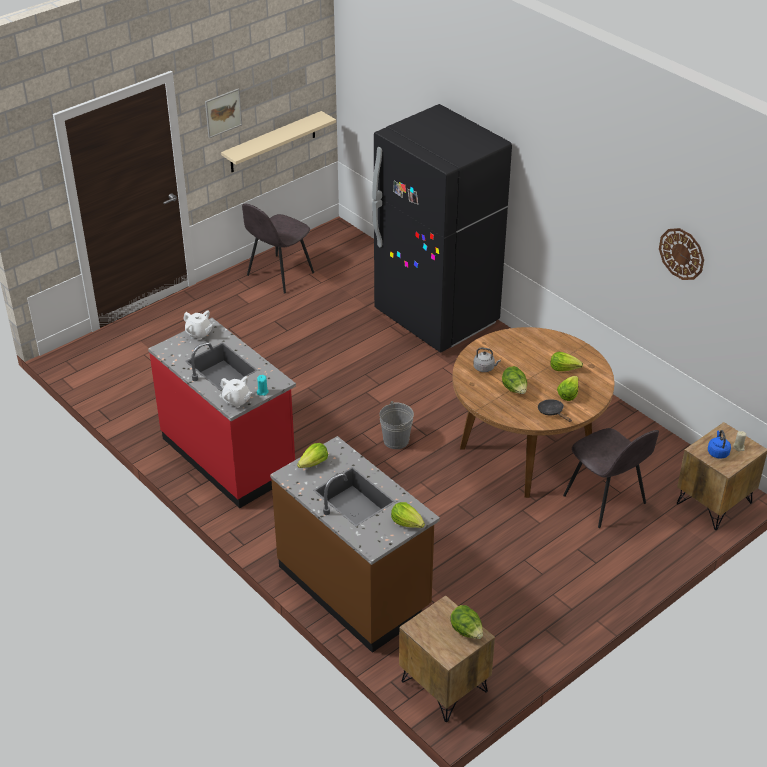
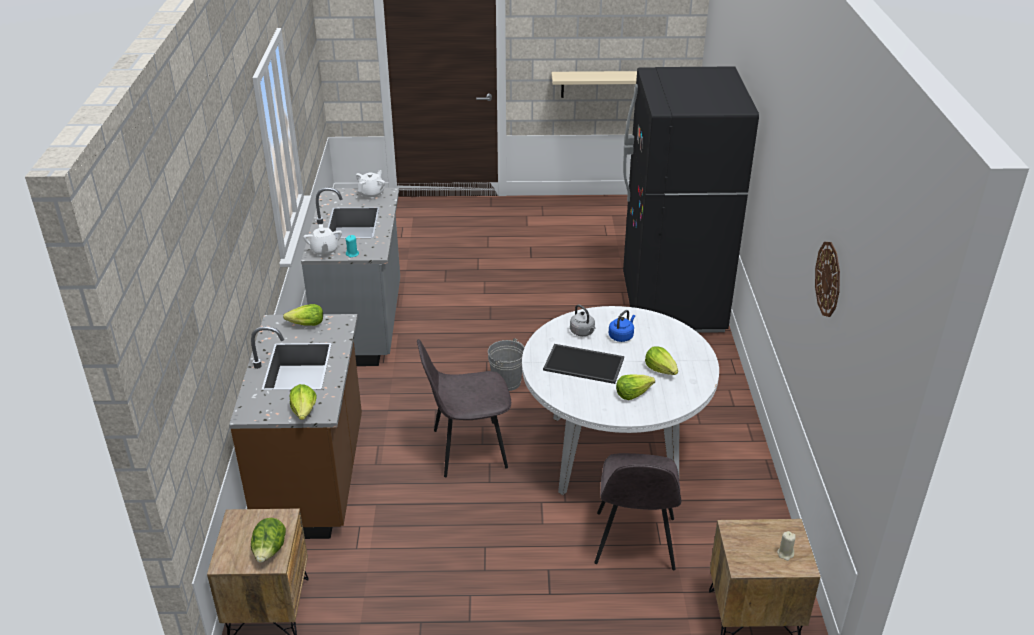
camera: 40 degrees right, 5 degrees down
(199, 333) = (371, 194): white teapot -> white teapot turned 135 degrees counterclockwise
(223, 113) = (559, 31): picture -> none
(229, 456) = (363, 325): red counter -> grey counter
(279, 275) = (578, 216): grey chair -> grey chair (467, 449)
(514, 390) = (585, 363): lettuce -> tray
(526, 450) = (613, 453): brown dining table -> white dining table
(552, 412) = (593, 401): black frying pan -> none
(717, 452) = (752, 544): blue kettle -> blue kettle (621, 336)

